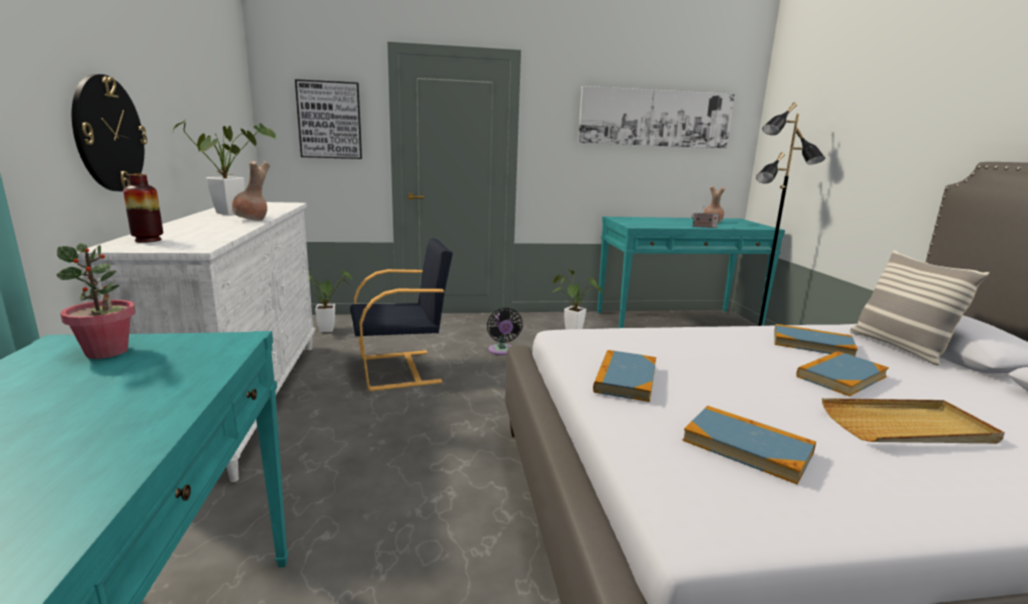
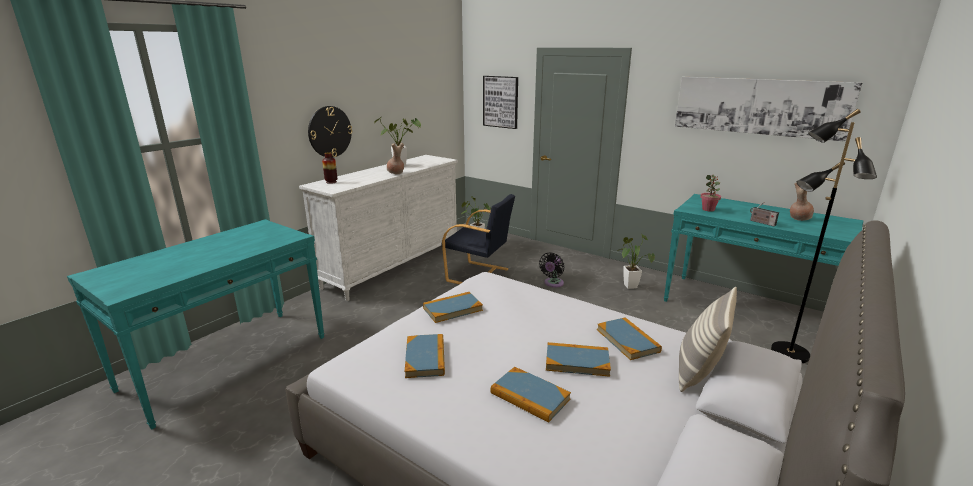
camera: 45 degrees right, 5 degrees up
(107, 352) = (264, 230): potted plant -> potted plant (708, 209)
(908, 427) = (530, 396): beige tray -> book

